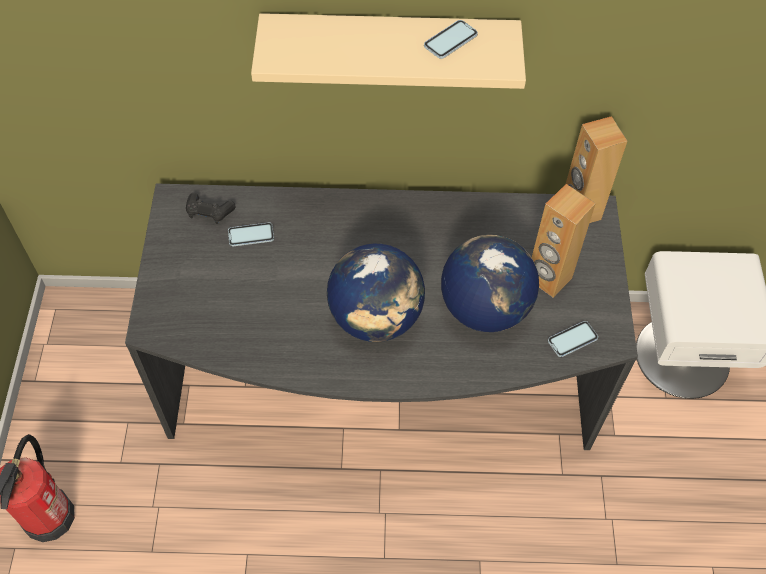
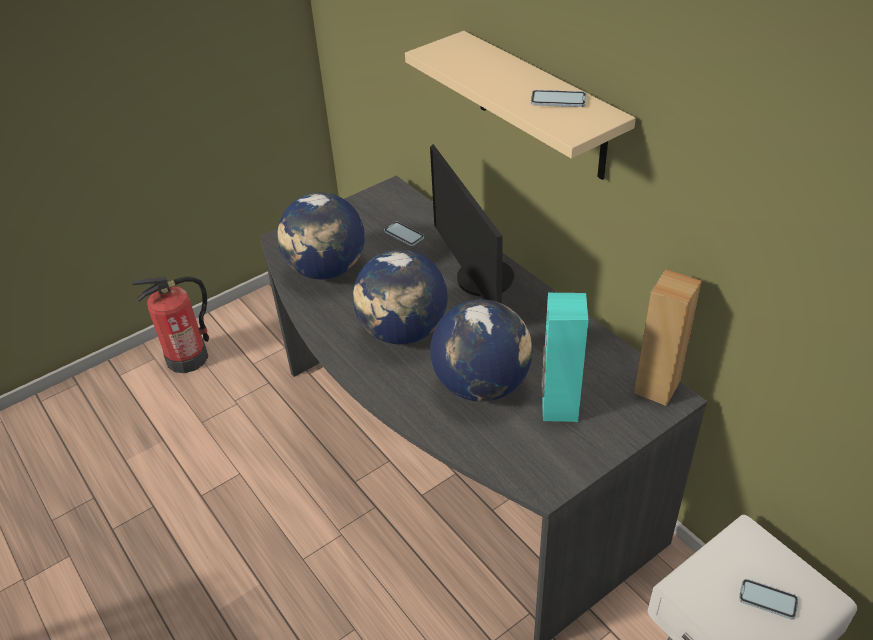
camera: 55 degrees right, 15 degrees down
(209, 212) = (400, 207): black game controller -> none
(237, 321) = (326, 270): none -> globe
(365, 227) = (478, 280): none -> monitor
(548, 278) = (559, 407): brown speaker -> turquoise speaker
(572, 339) = (514, 457): phone -> phone (767, 600)

